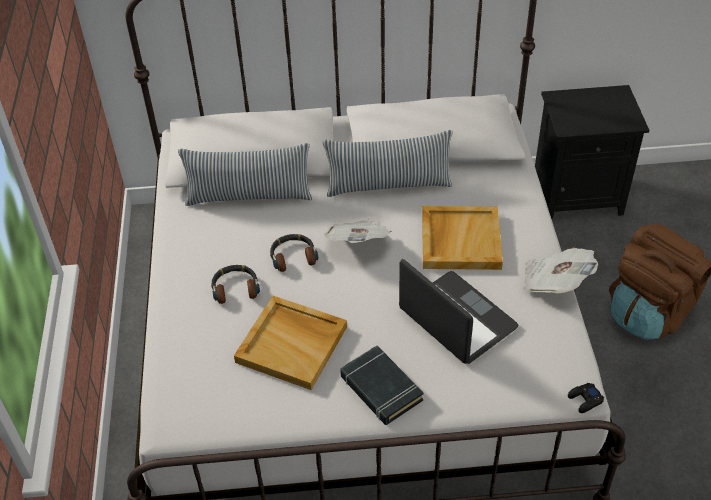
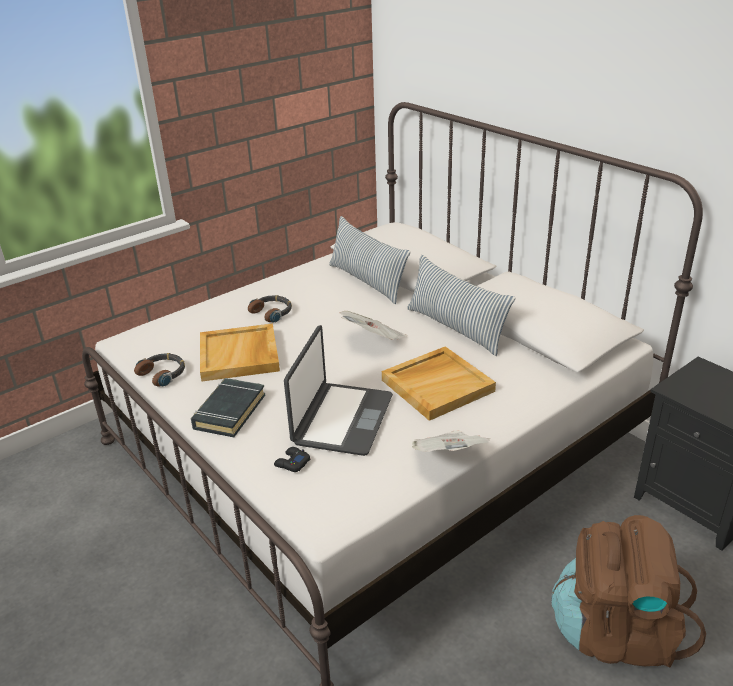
camera: 55 degrees right, 15 degrees down
(293, 256) = (328, 320): headphones -> headphones (163, 373)
(585, 400) = (315, 535): black game controller -> black game controller (292, 463)

